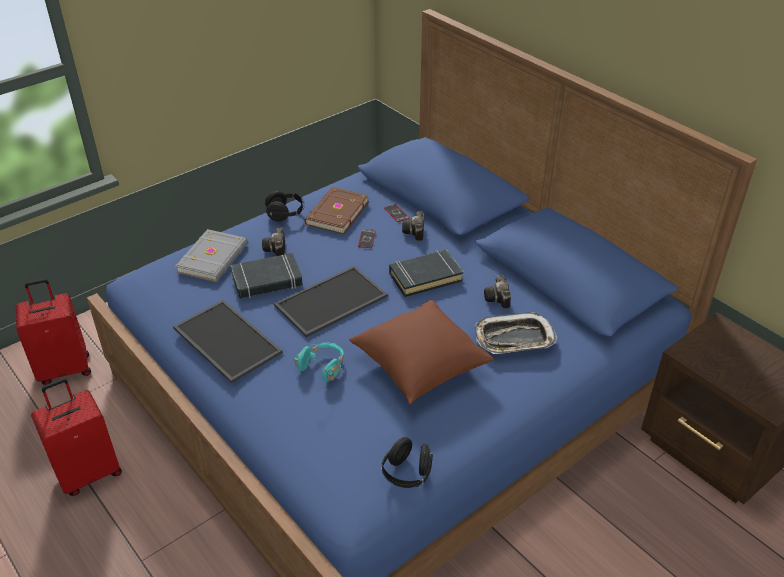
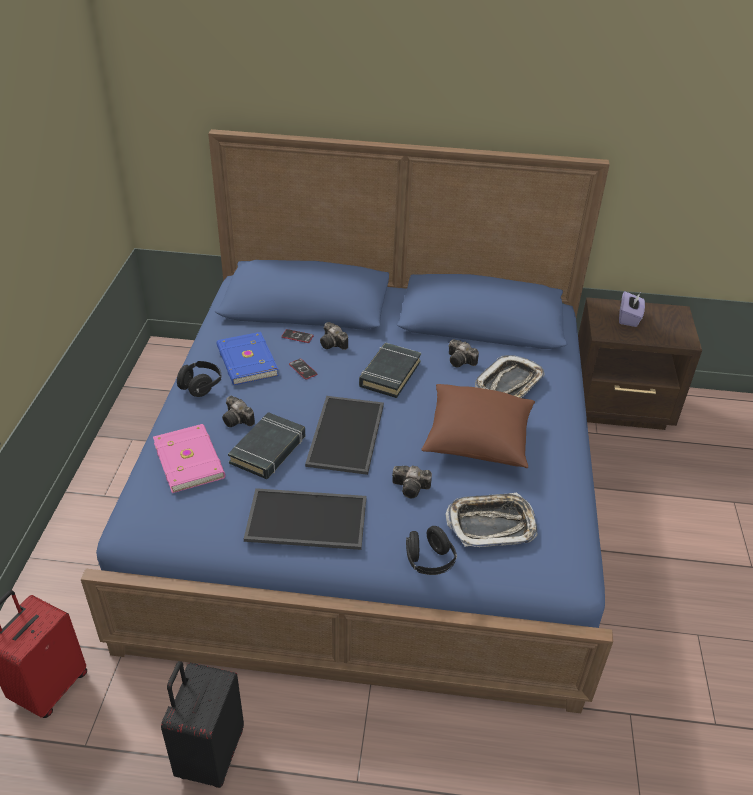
camera: 45 degrees left, 0 degrees up
(89, 473) = (209, 755): red suitcase -> black suitcase
(214, 258) = (190, 460): grey book -> pink book
(323, 367) = (412, 488): turquoise headphones -> camera
(336, 213) = (246, 362): brown book -> blue book
(340, 430) = (491, 524): none -> tray
(407, 474) = (573, 521): black headphones -> black headphones (429, 562)
(736, 353) = (629, 318): none -> purple tissue box

